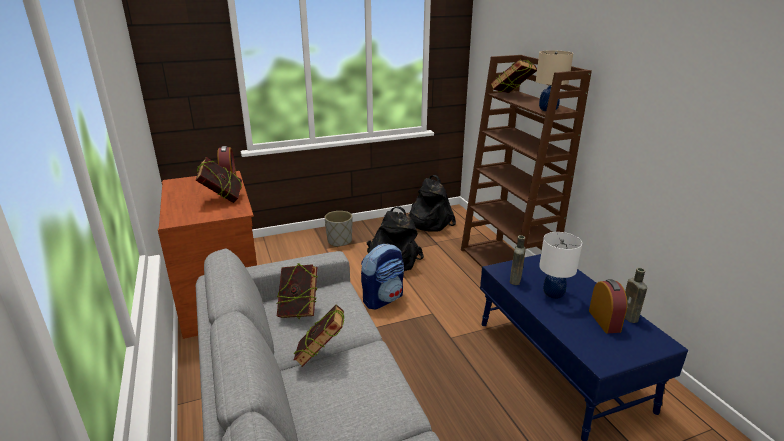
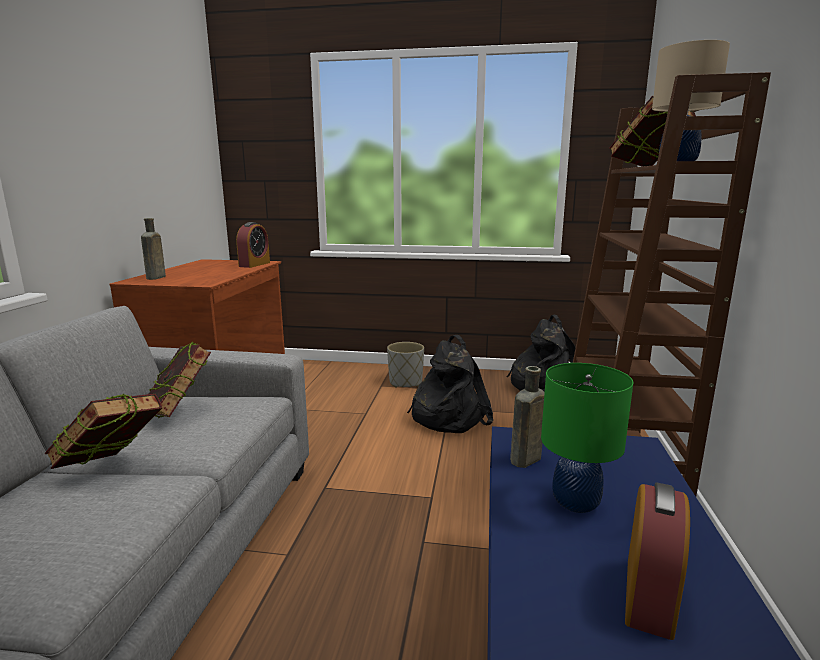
camera: 30 degrees right, 10 degrees down
(222, 199) = (213, 274): book -> none
(383, 299) = (385, 457): backpack -> none
(553, 294) = (577, 503): white table lamp -> green table lamp
(630, 317) = (733, 615): brown bottle -> brown bottle (155, 278)

